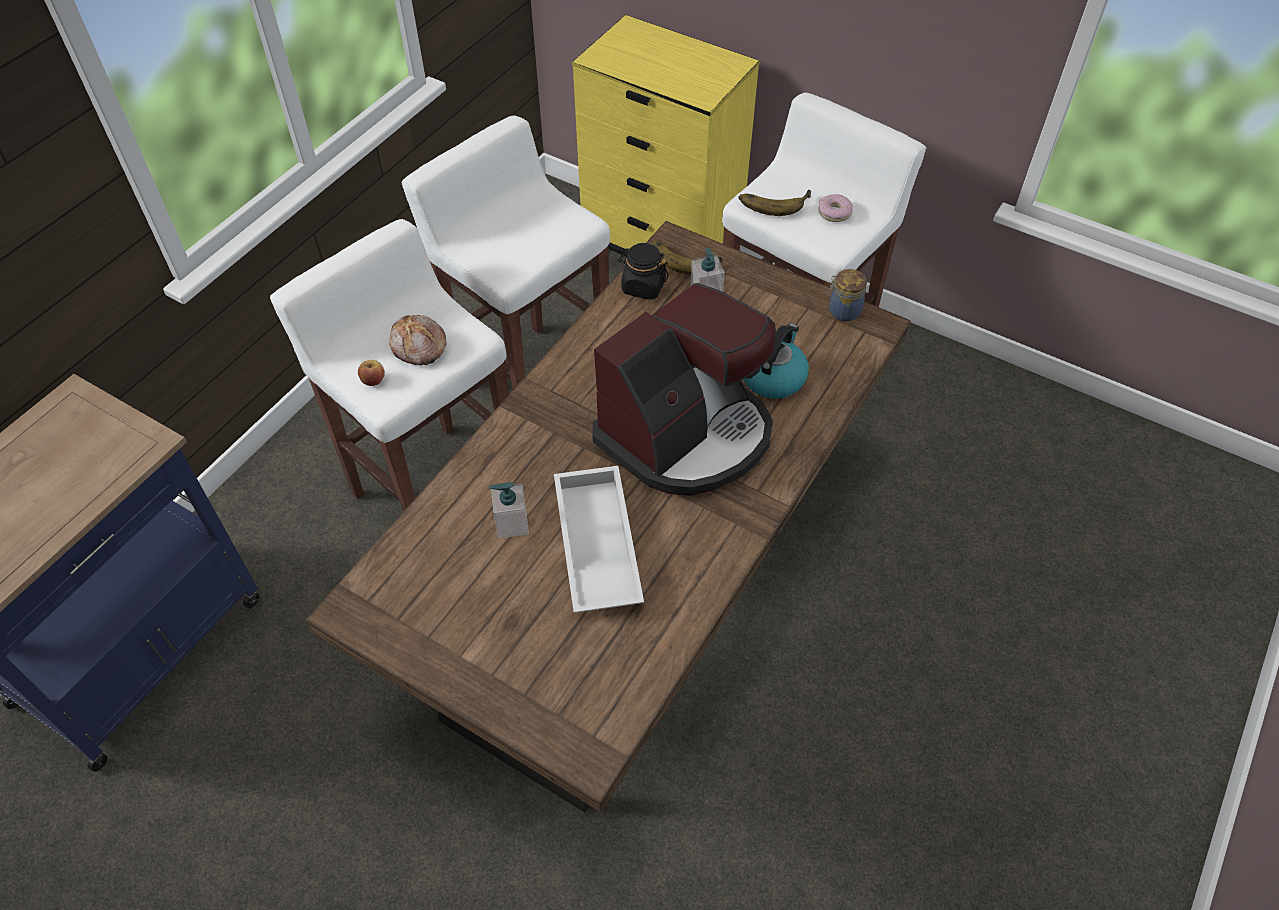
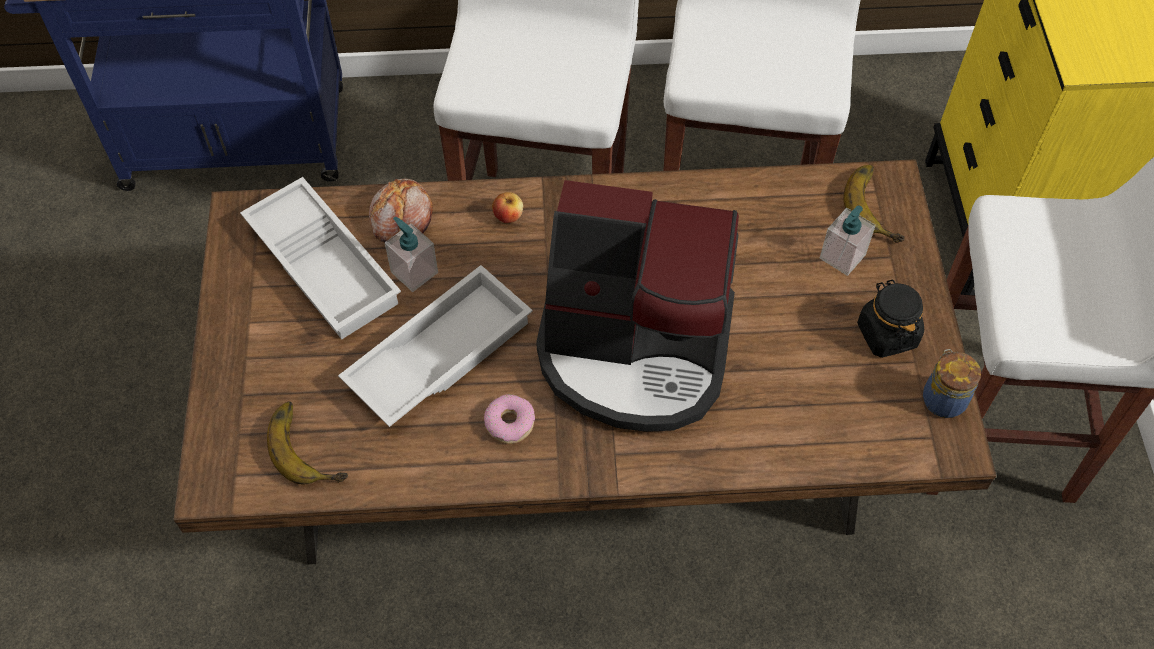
camera: 55 degrees right, 5 degrees up
(373, 380) = (478, 65): apple -> apple (508, 216)
(418, 347) = (543, 70): bread -> bread (400, 218)
(453, 576) = (326, 264): none -> white tray
(643, 286) = (800, 196): black jar -> black jar (887, 334)
(773, 201) = (1033, 234): banana -> banana (310, 445)
(773, 377) = (781, 384): kettle -> none
(834, 212) = (1077, 302): donut -> donut (510, 423)

